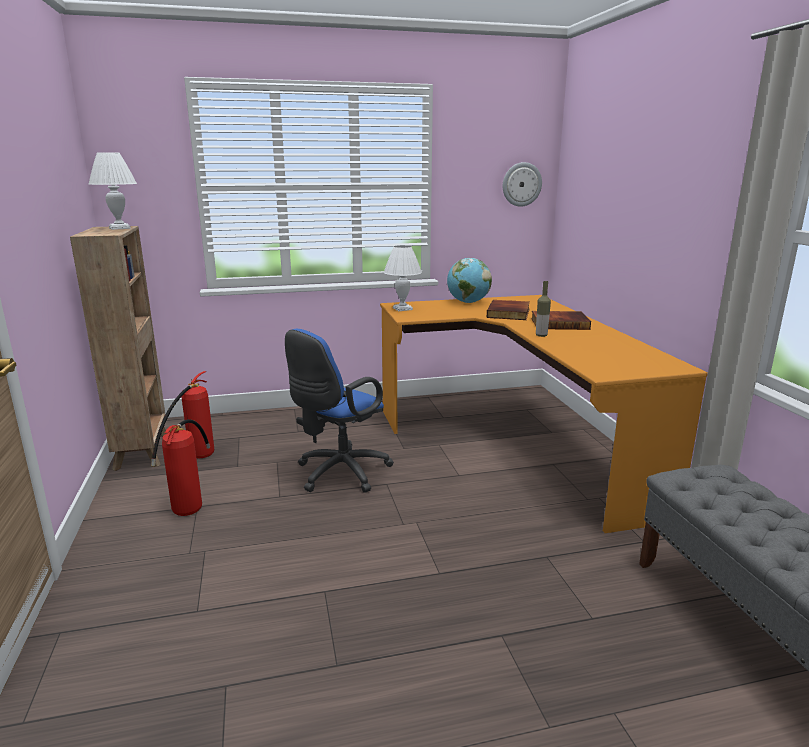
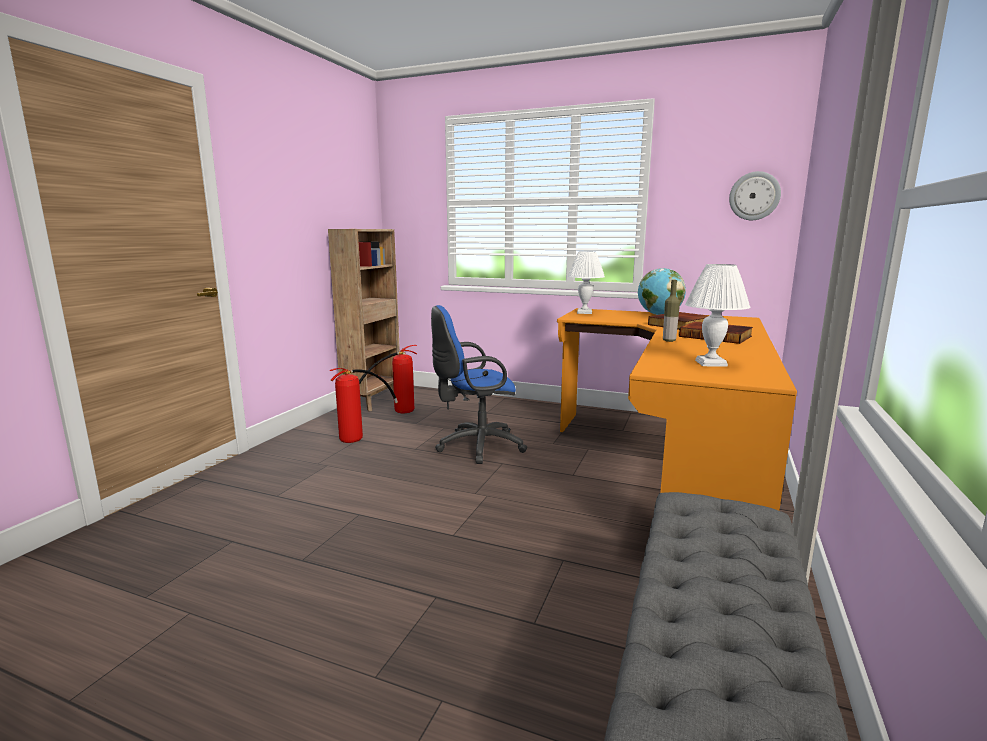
camera: 35 degrees right, 5 degrees down
(120, 228) = (375, 228): white table lamp -> white table lamp (711, 363)

